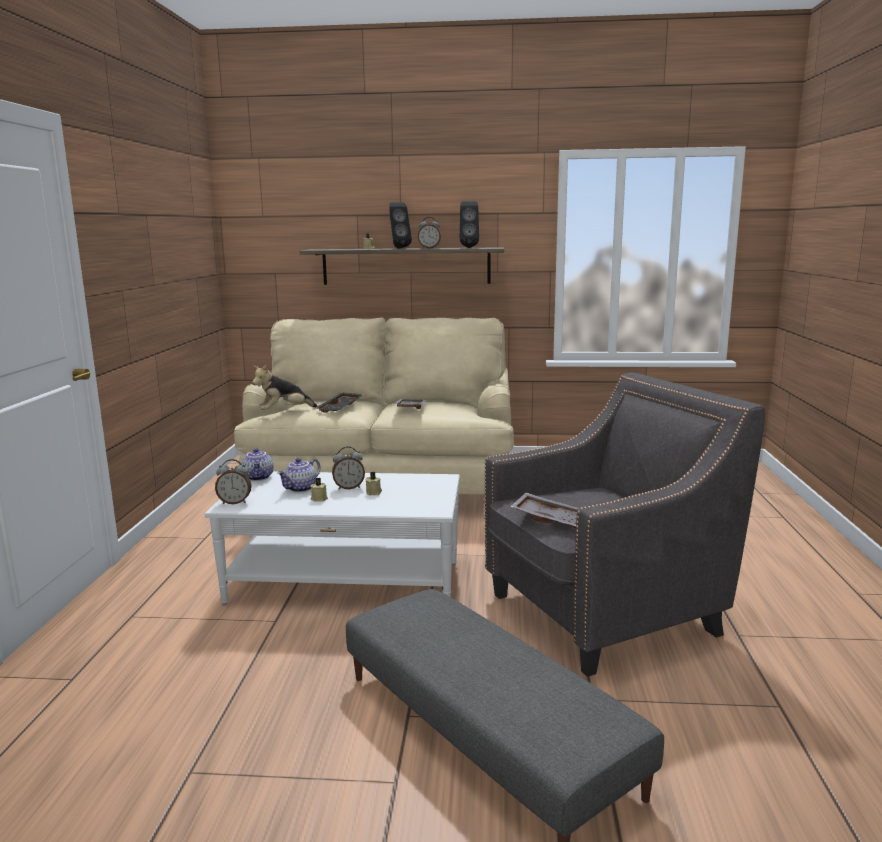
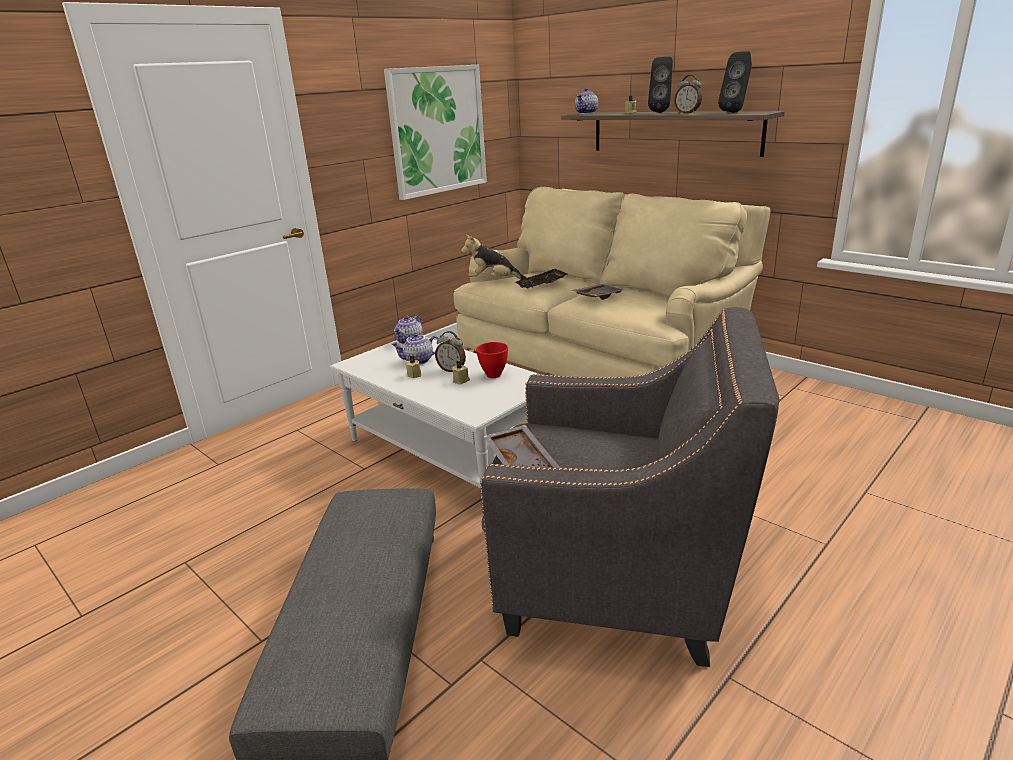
camera: 40 degrees right, 10 degrees up
(173, 263) = (437, 130): none -> picture
(235, 502) = (360, 361): alarm clock -> none
(319, 249) = (586, 113): none -> teapot
(396, 483) = (493, 375): none -> red bowl

